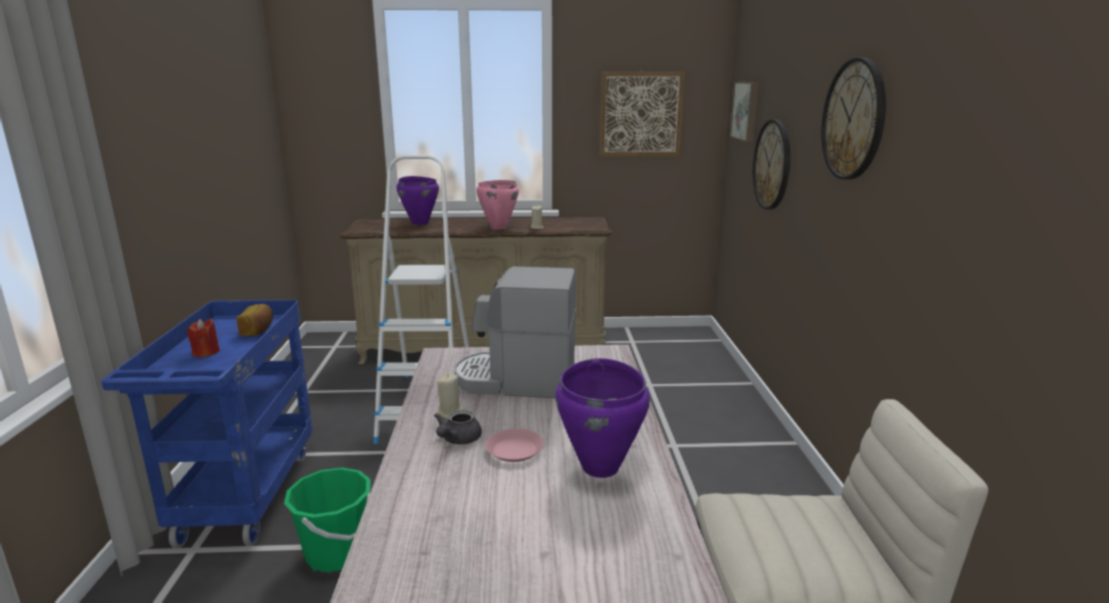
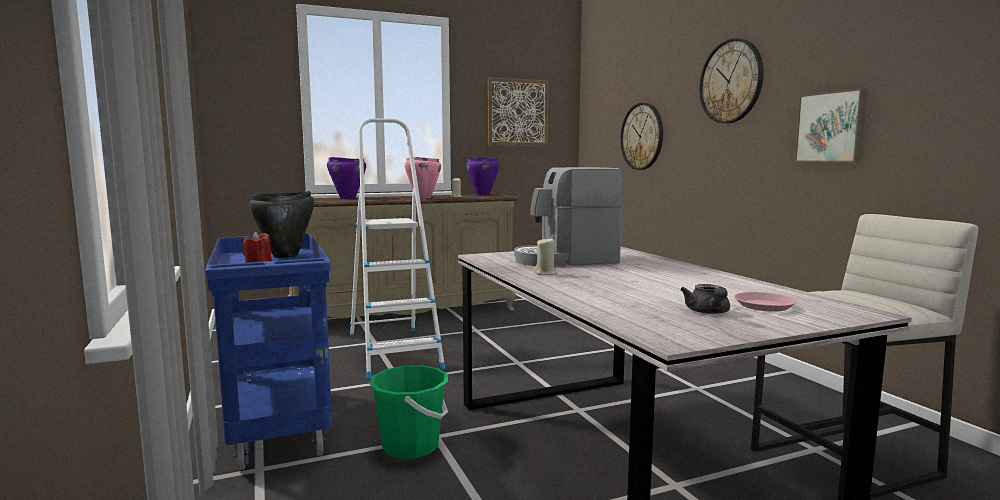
camera: 20 degrees left, 10 degrees down
(258, 330) = (286, 256): bread -> black cooking pot
(457, 440) = (576, 281): grey teapot -> grey teapot (708, 312)
(515, 450) = (628, 281): pink plate -> pink plate (764, 306)
(601, 467) = (701, 281): purple cooking pot -> purple cooking pot (483, 194)
(746, 110) = (604, 105): picture -> picture (831, 127)

